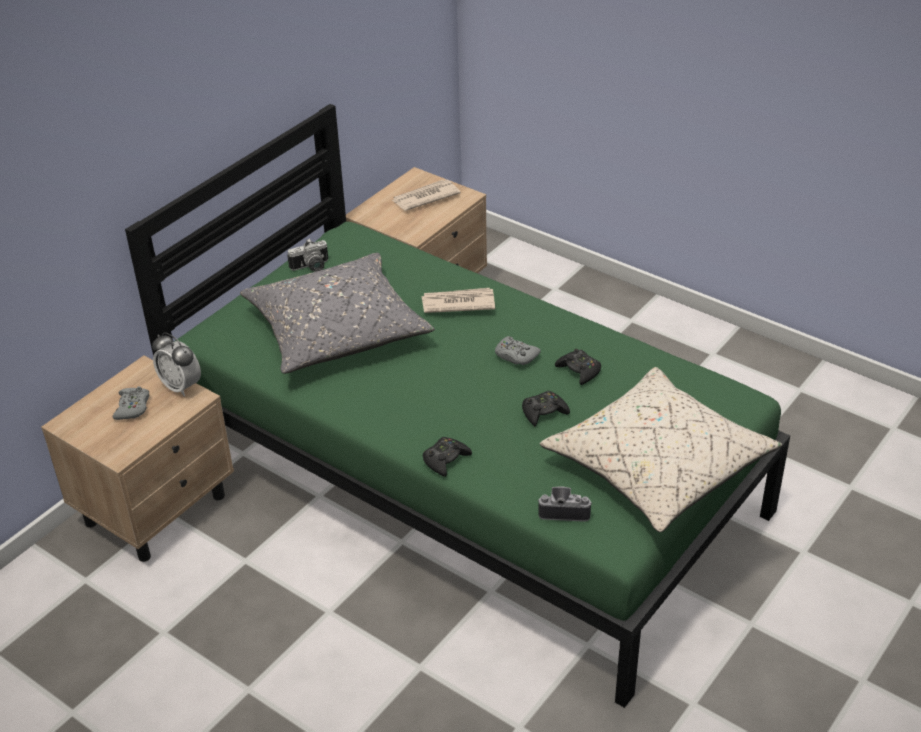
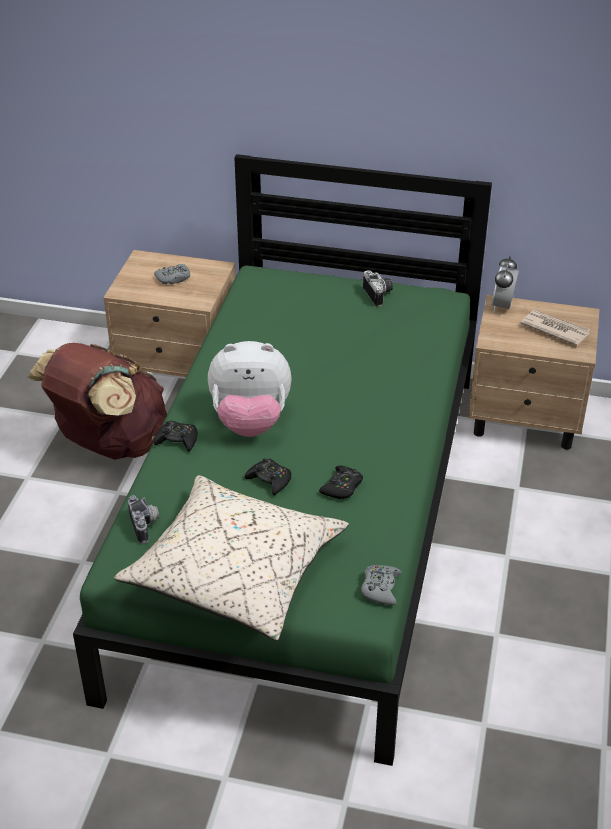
camera: 65 degrees right, 0 degrees up
(181, 386) = (209, 291): alarm clock -> alarm clock (502, 306)
(243, 600) = (110, 444): none -> brown backpack
(311, 268) = (379, 295): camera -> camera turned 150 degrees counterclockwise
(336, 331) = (306, 334): grey pillow -> none
(450, 403) = (250, 422): none -> plush toy
(457, 303) = (386, 386): newspaper -> none
(516, 356) = (336, 441): grey game controller -> grey game controller (380, 588)

